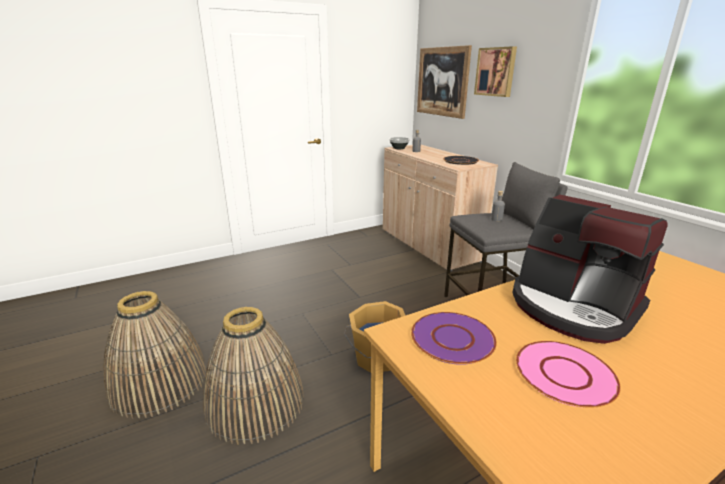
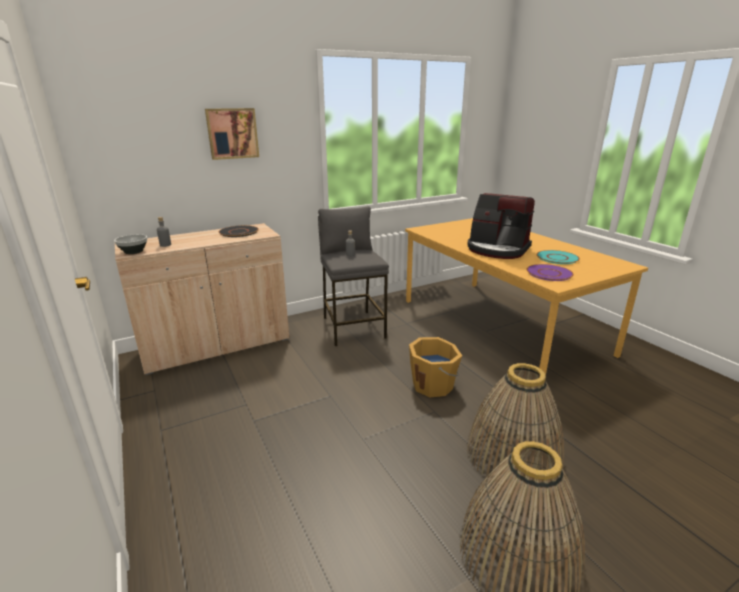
camera: 90 degrees left, 0 degrees up
(442, 82) = (139, 151): picture -> none
(565, 374) = (557, 258): pink plate -> turquoise plate
(573, 307) = (497, 249): coffee machine -> coffee machine turned 75 degrees clockwise

